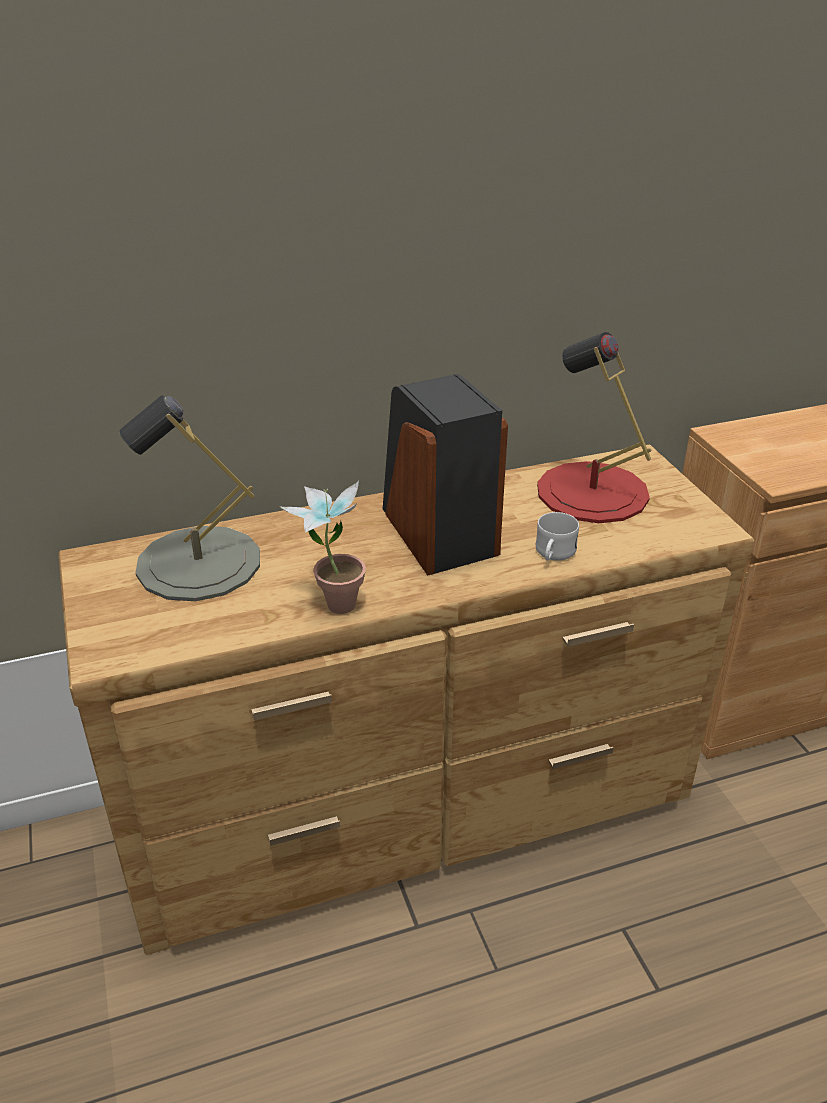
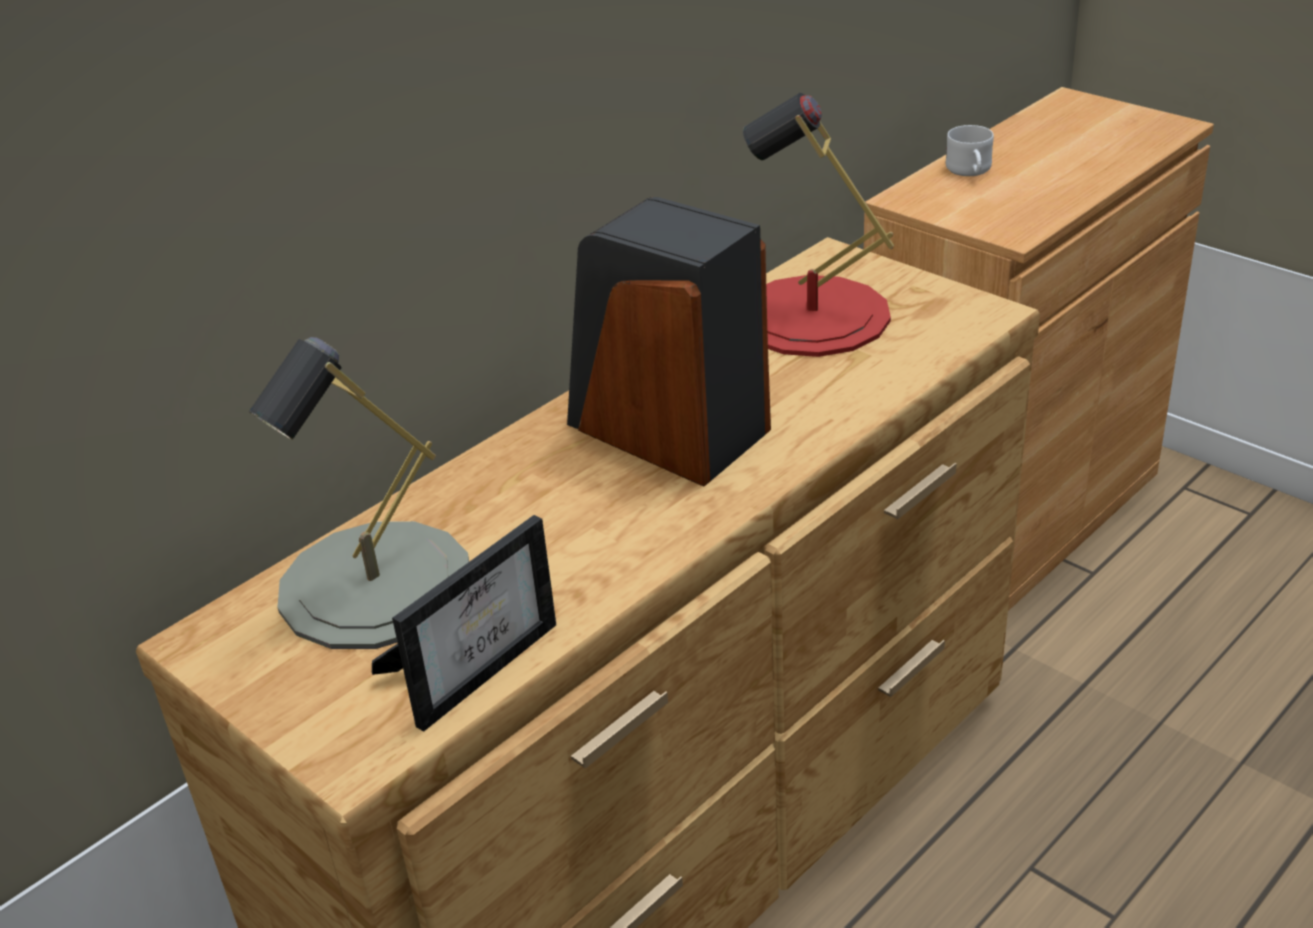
camera: 25 degrees left, 0 degrees up
(210, 630) = (477, 664): none -> picture frame
(333, 600) = (611, 562): potted plant -> none
(553, 554) = (834, 406): white mug -> white mug (970, 172)

